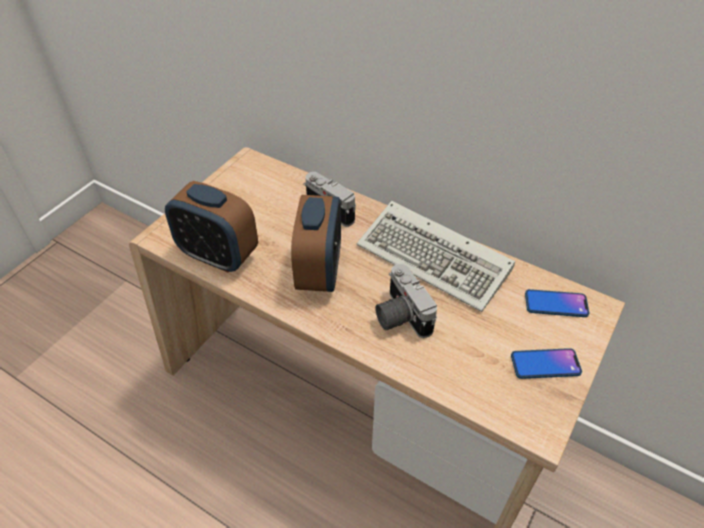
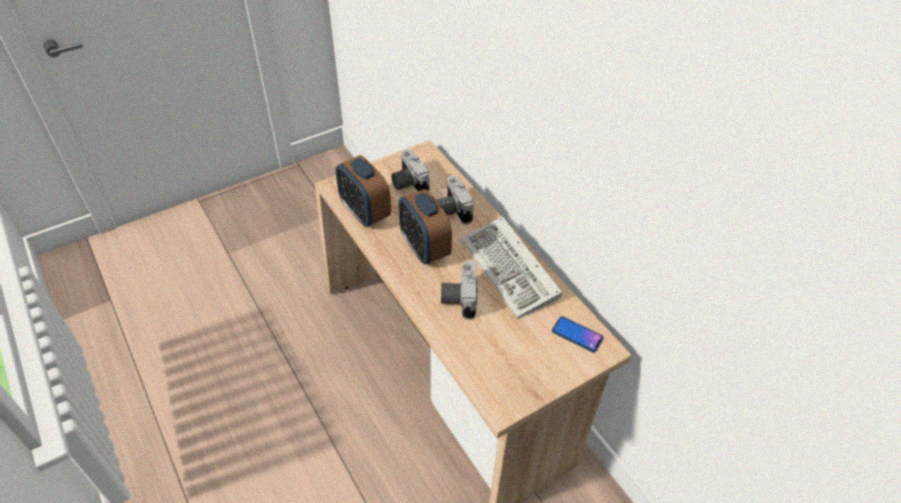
camera: 25 degrees right, 0 degrees up
(250, 203) = (407, 183): none -> camera
(319, 271) = (424, 248): alarm clock -> alarm clock turned 120 degrees clockwise
(545, 364) = (537, 370): phone -> none

